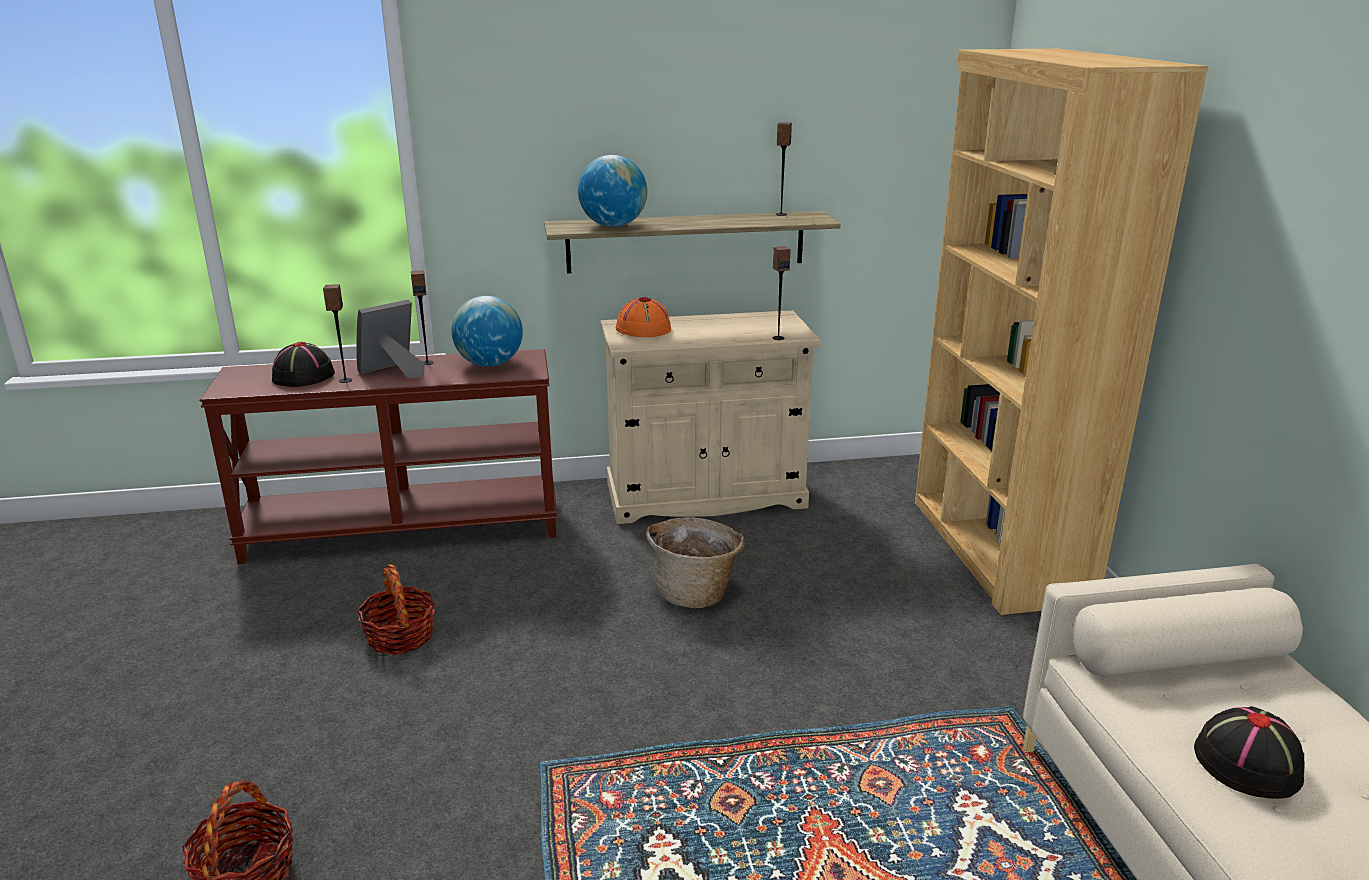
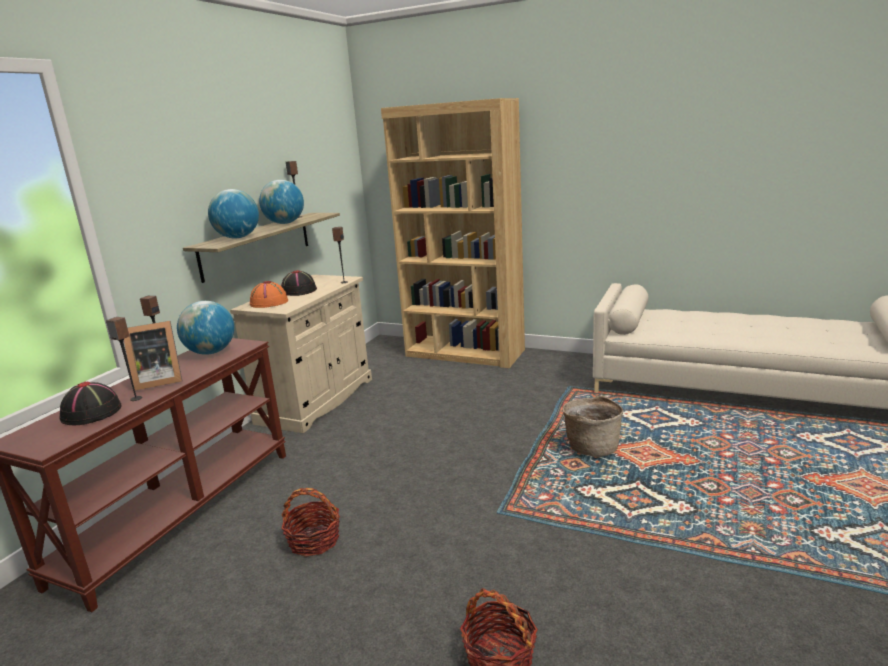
camera: 55 degrees left, 5 degrees down
(393, 372) = (157, 381): picture frame -> picture frame turned 105 degrees counterclockwise
(695, 592) = (403, 428): basket -> basket (592, 447)
(725, 220) = (285, 223): none -> globe
(1248, 762) = (693, 328): black hat -> black hat (299, 291)

